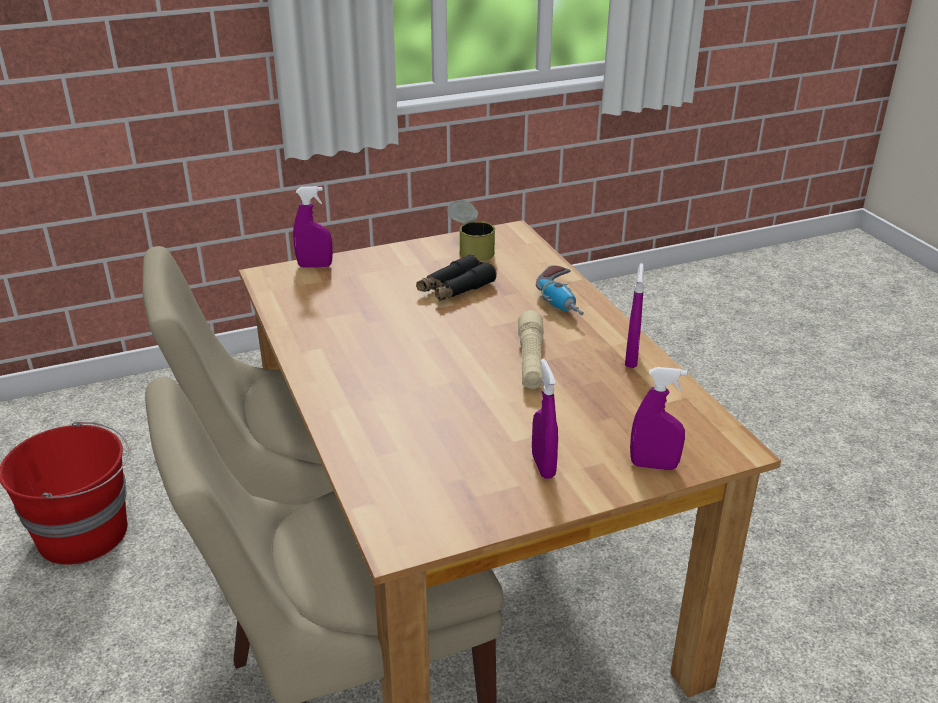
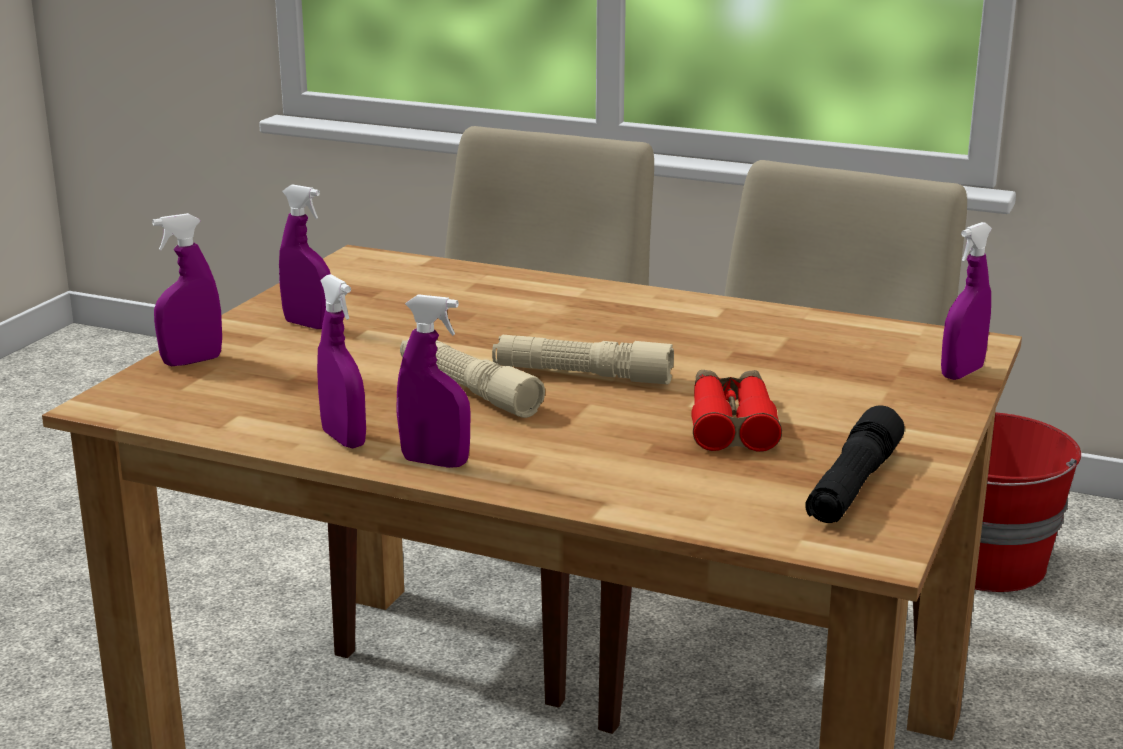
camera: 135 degrees right, 10 degrees down
(455, 288) = (731, 423): black binoculars -> red binoculars
(463, 343) = (582, 375): none -> beige flashlight
(471, 249) = (853, 486): can -> black flashlight
(563, 300) = (557, 471): power drill -> none
(606, 327) = (435, 462): none -> purple spray bottle

